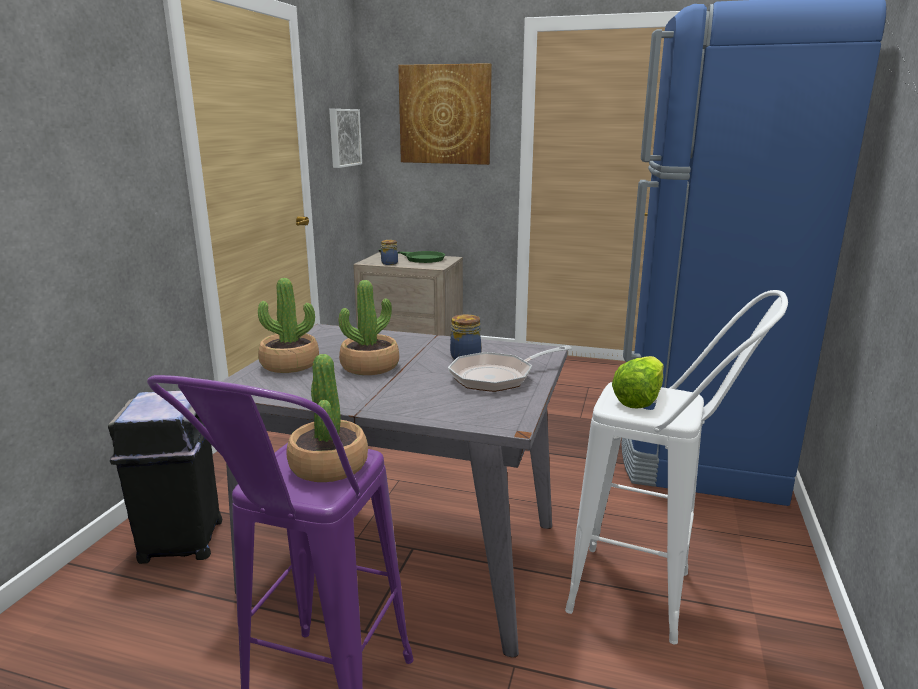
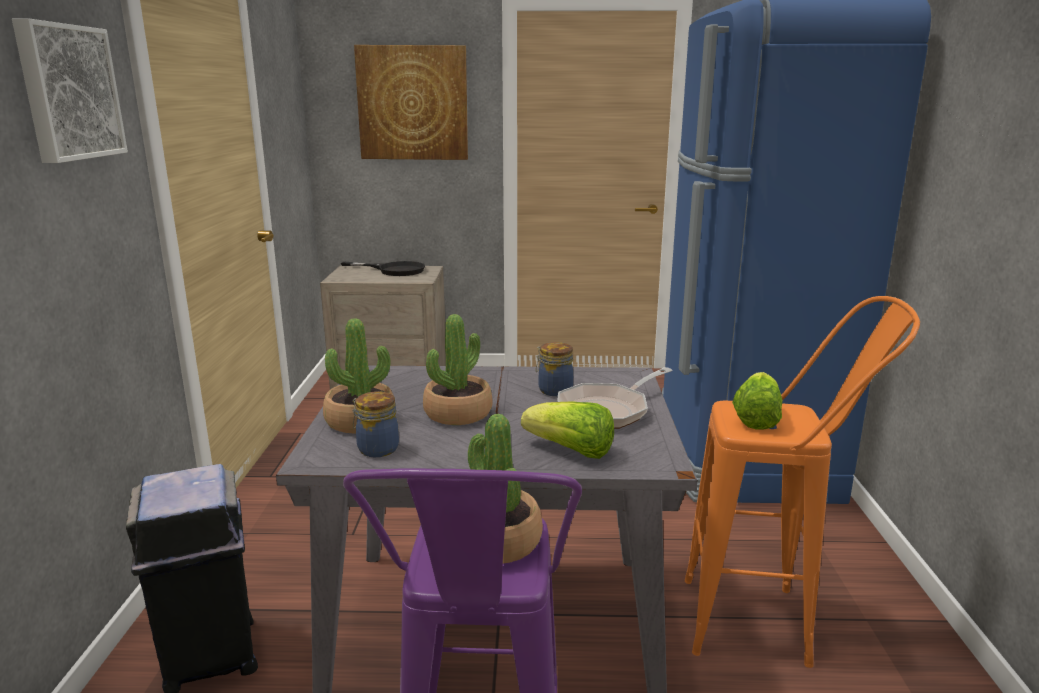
camera: 15 degrees left, 0 degrees up
(343, 137) = (293, 131): picture -> picture (68, 92)
(389, 263) = (363, 279): jar -> jar (376, 449)
(419, 258) = (394, 270): green frying pan -> black frying pan
(438, 404) = (571, 451): none -> lettuce
(652, 598) = (768, 623): white stool -> orange stool

